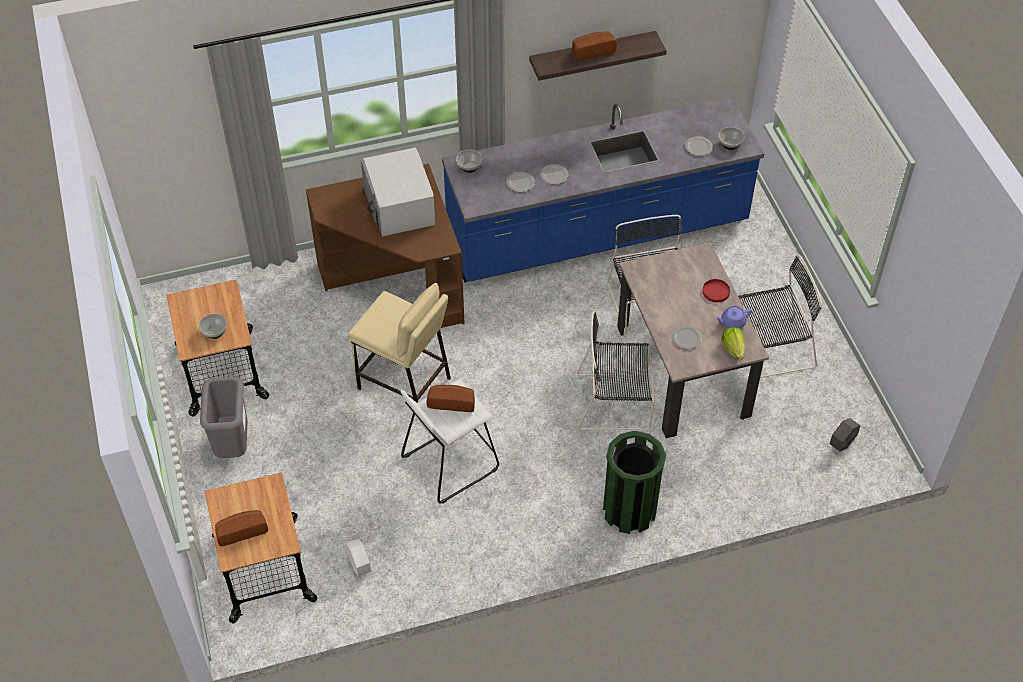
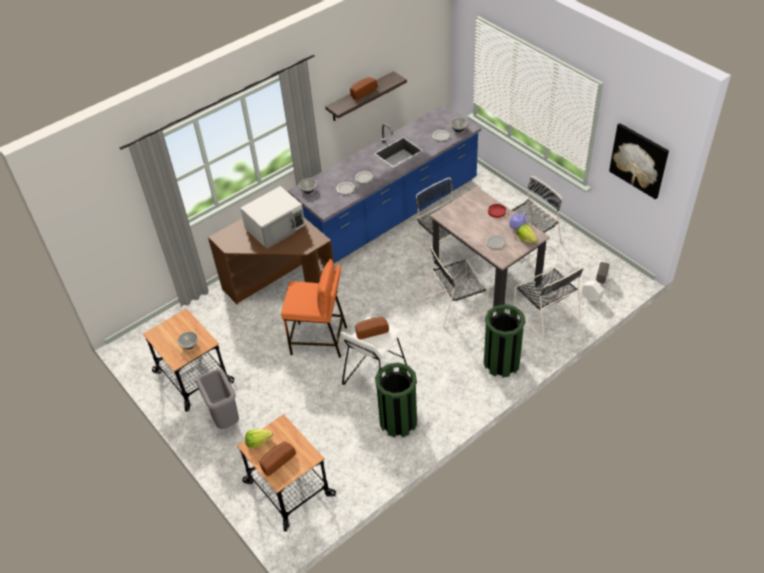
camera: 20 degrees left, 5 degrees down
(232, 496) = (258, 442): none -> lettuce
(359, 566) = (352, 462): white planter -> white planter (591, 298)
(399, 206) = (275, 227): white microwave -> white microwave turned 90 degrees counterclockwise
(404, 383) = (319, 340): beige stool -> orange stool
(447, 537) = (398, 421): none -> green trash can
(731, 463) = (545, 314): none -> black chair
(933, 295) = (639, 160): none -> picture

